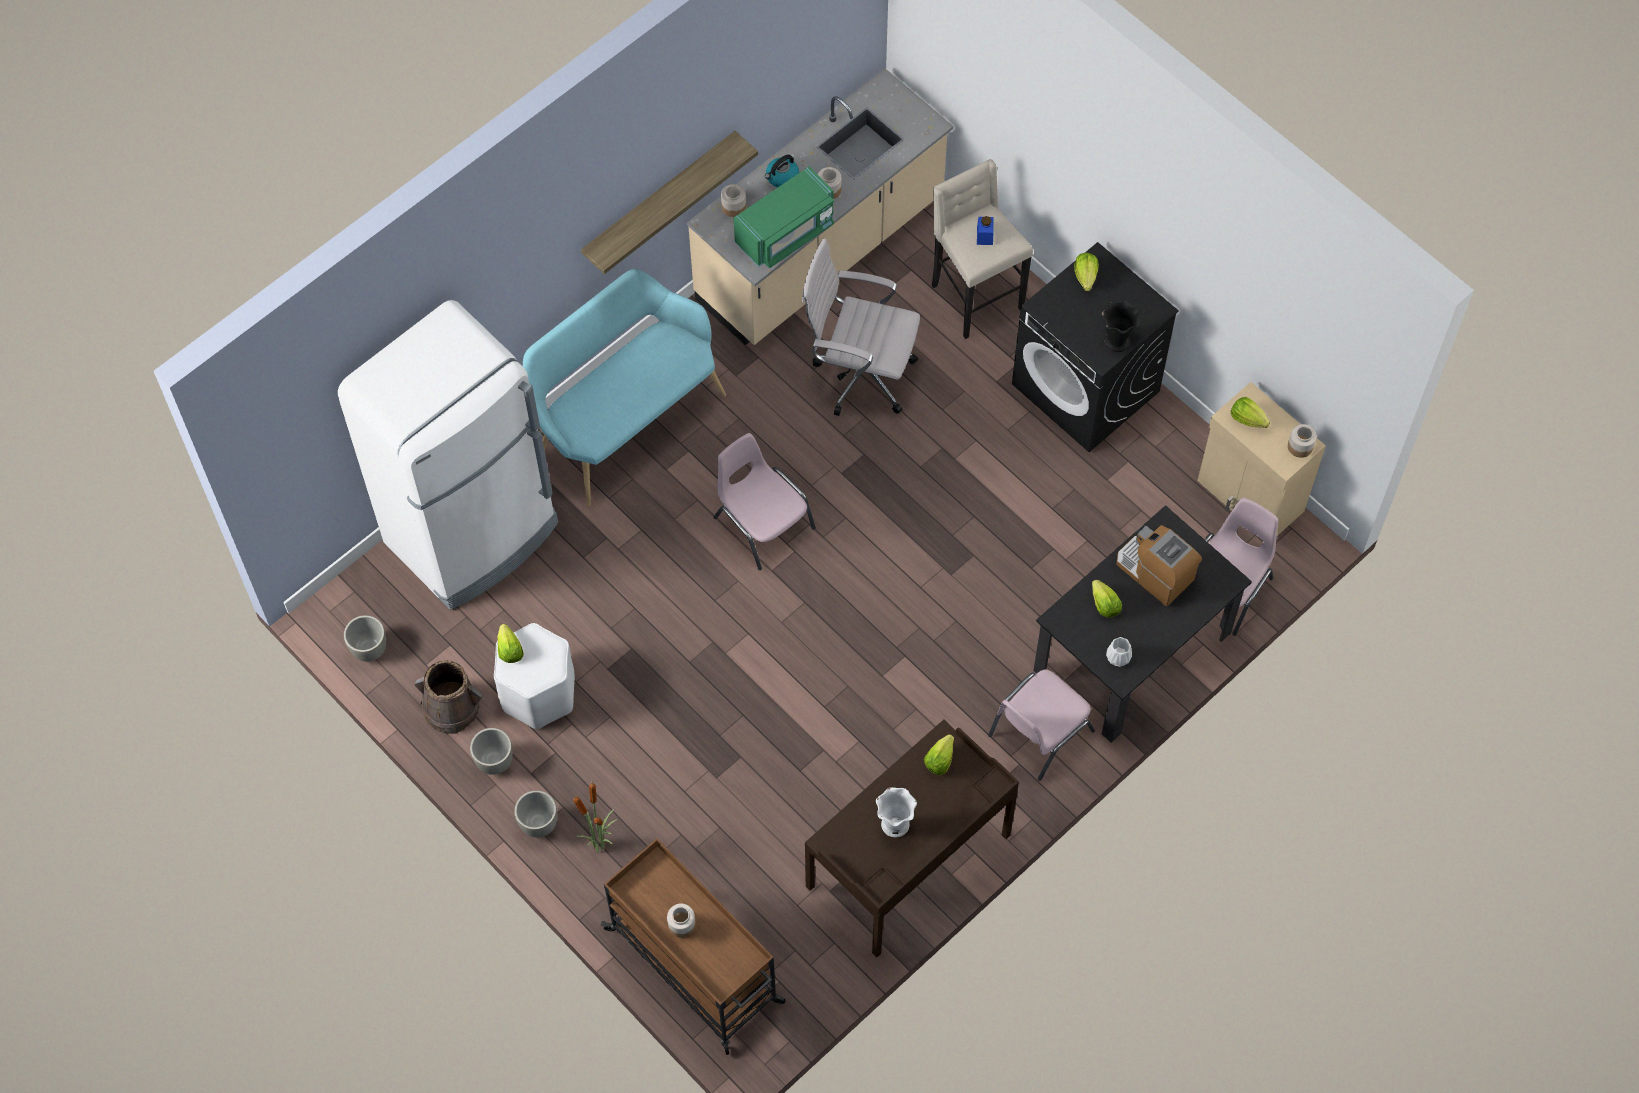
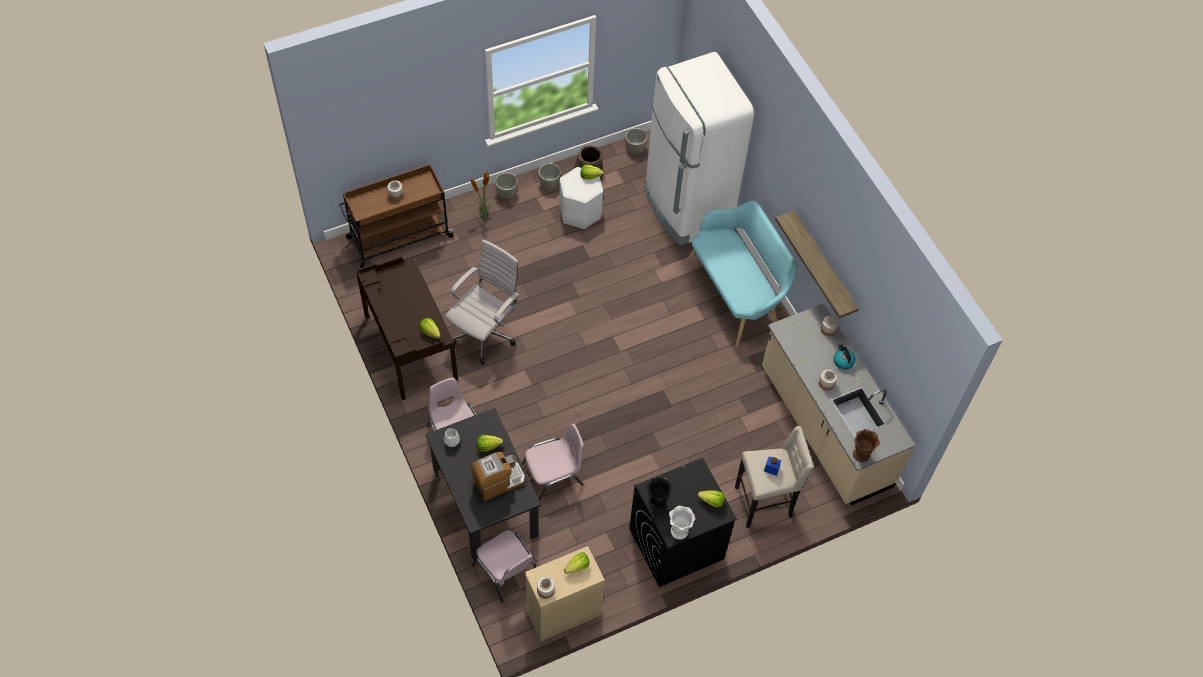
camera: 105 degrees right, 5 degrees down
(762, 522) = (645, 341): pink chair -> pink chair (554, 474)
(786, 233) = (800, 351): green microwave -> none
(859, 374) = (727, 420): white office chair -> white office chair (485, 333)
(894, 824) = (403, 299): white vase -> white vase (679, 531)
(928, 126) = (861, 454): none -> brown vase

